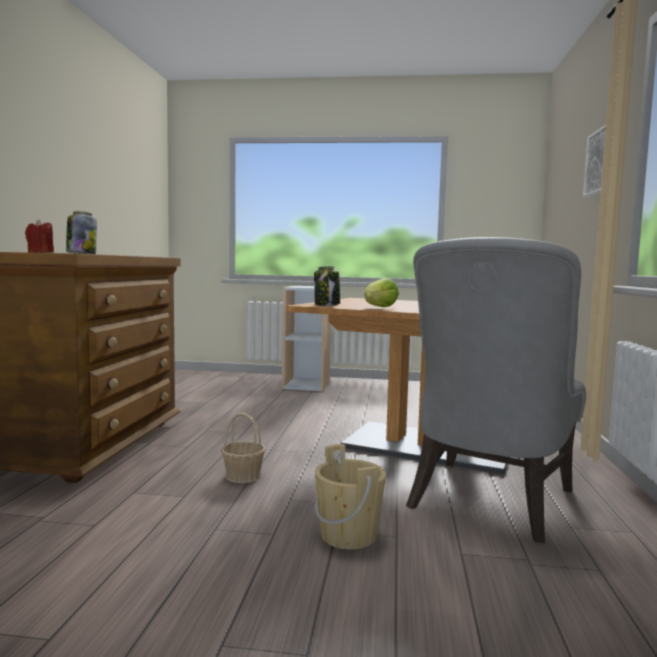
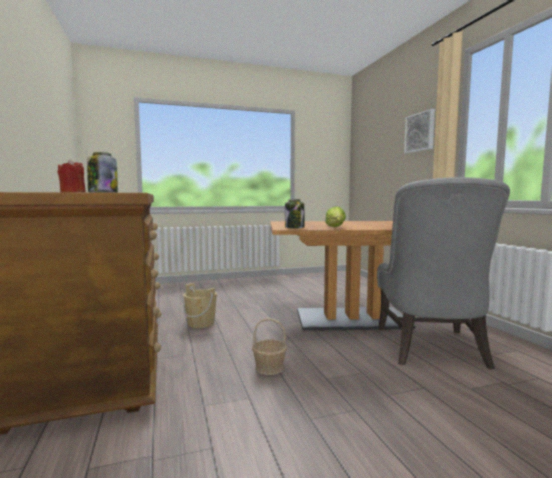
camera: 25 degrees left, 0 degrees up
(307, 384) = (215, 287): bookcase -> none
(348, 535) = (398, 395): beige bucket -> beige bucket (201, 323)

